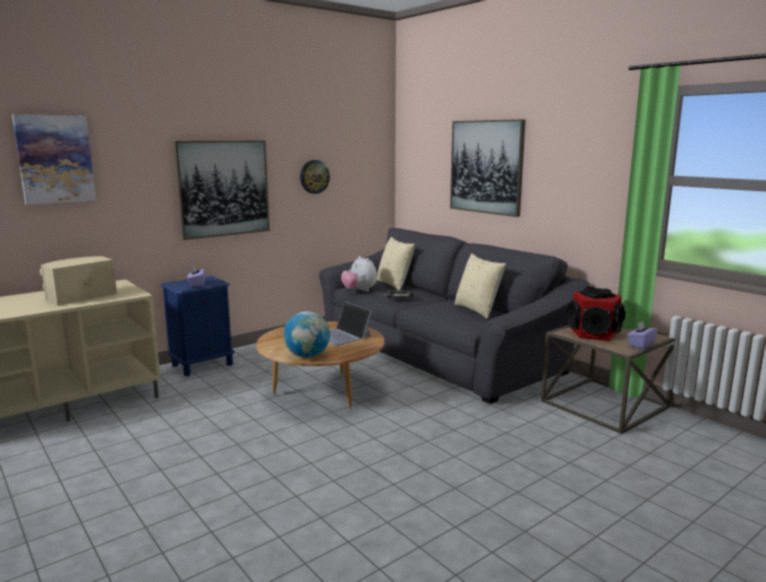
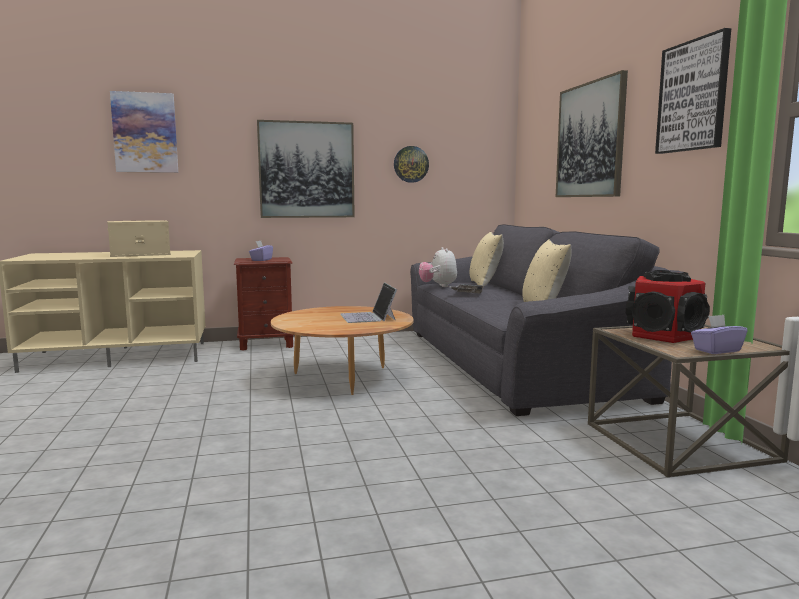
camera: 25 degrees right, 5 degrees down
(202, 364) = (266, 344): blue nightstand -> brown nightstand
(307, 356) = (305, 326): globe -> none
(589, 153) = (693, 96): none -> picture

